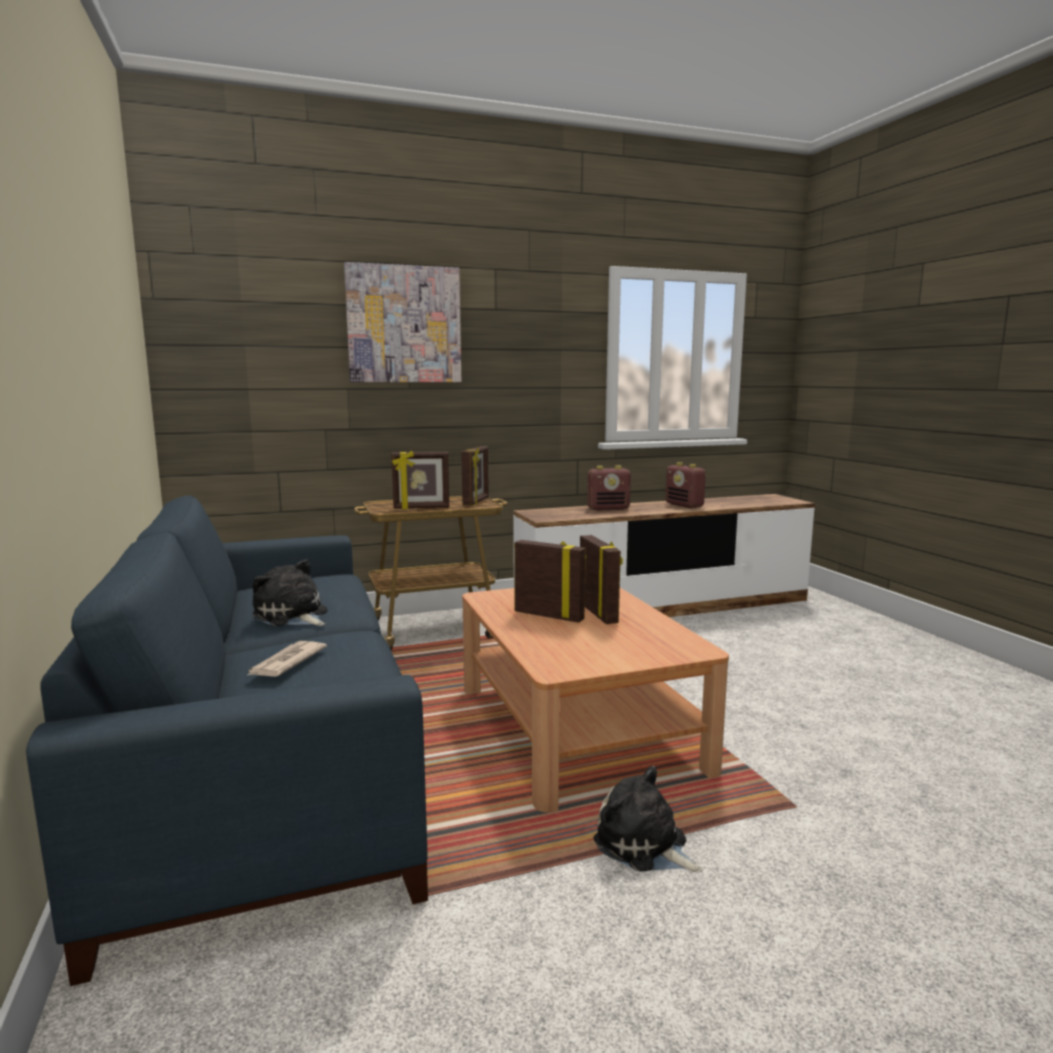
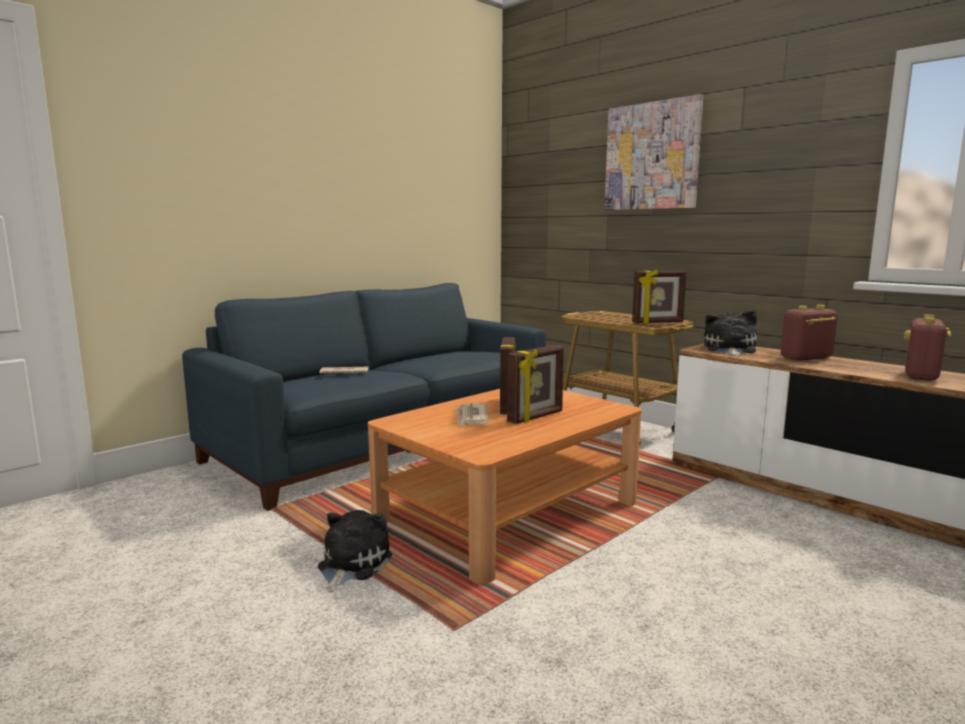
camera: 65 degrees right, 0 degrees up
(292, 616) = (422, 362): plush toy -> plush toy (729, 349)
(421, 508) = (601, 318): picture frame -> none
(575, 635) = (471, 417): none -> newspaper
(608, 509) = (805, 358): radio -> radio turned 105 degrees clockwise

